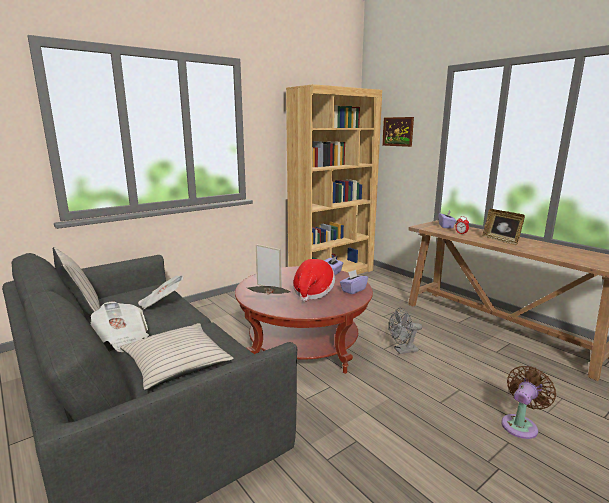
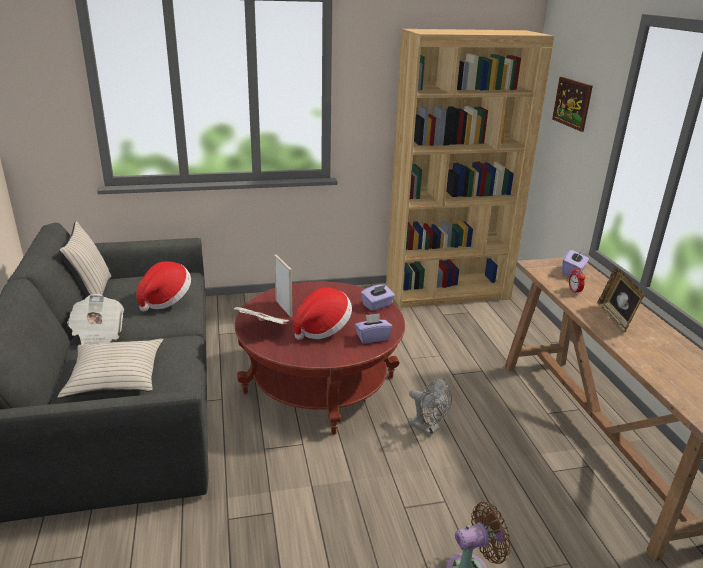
camera: 25 degrees right, 10 degrees up
(161, 303) = (165, 300): newspaper -> hat
(402, 350) = (428, 428): grey fan -> grey fan turned 150 degrees counterclockwise

